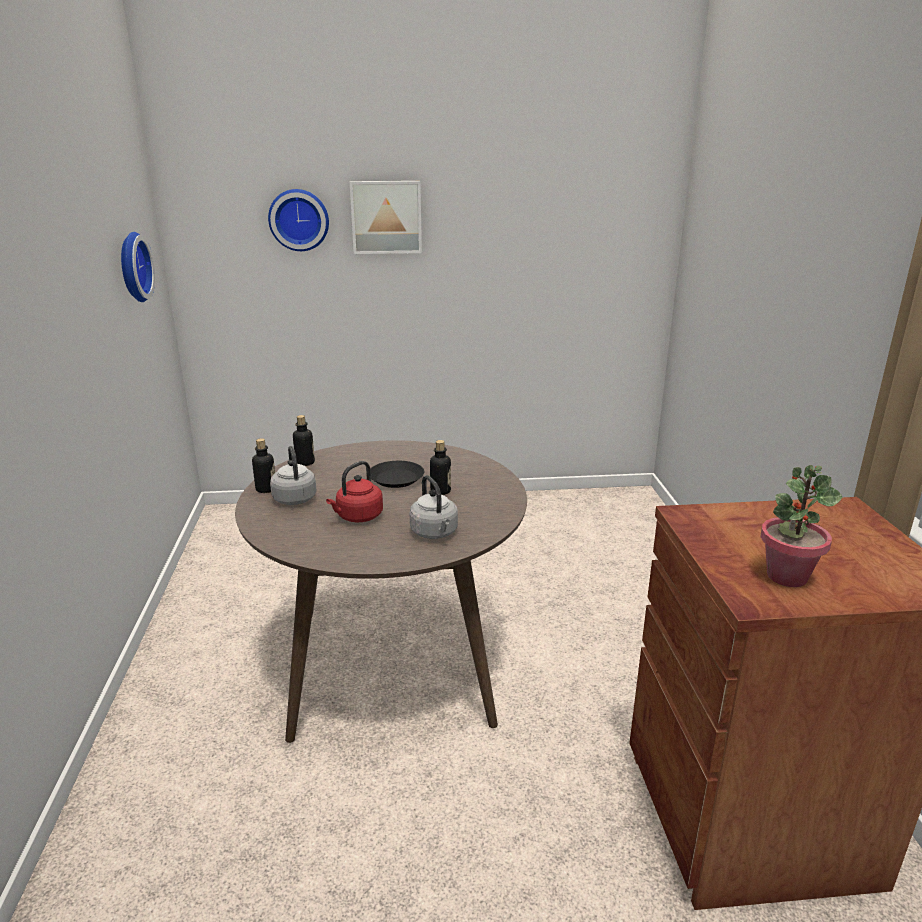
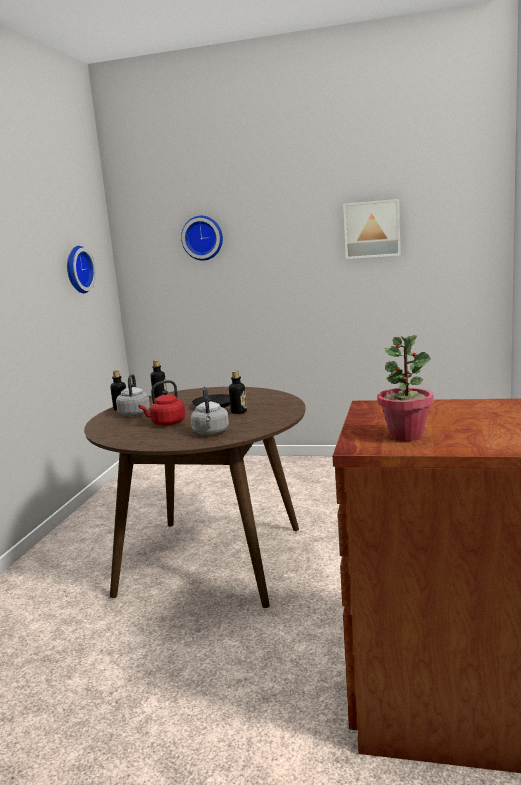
camera: 20 degrees right, 10 degrees down
(386, 217) = (265, 231): picture -> picture (372, 229)

